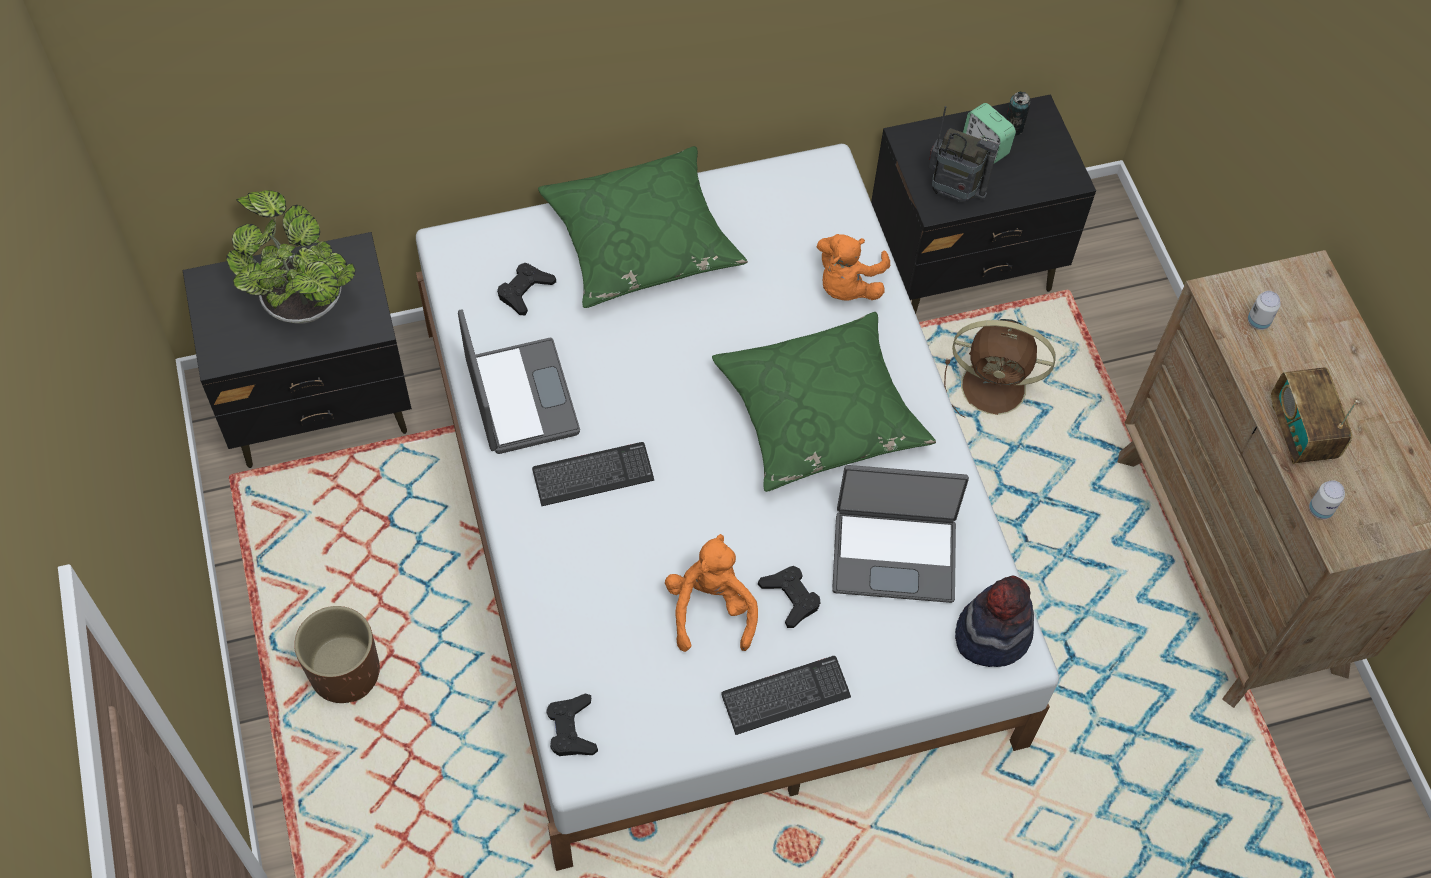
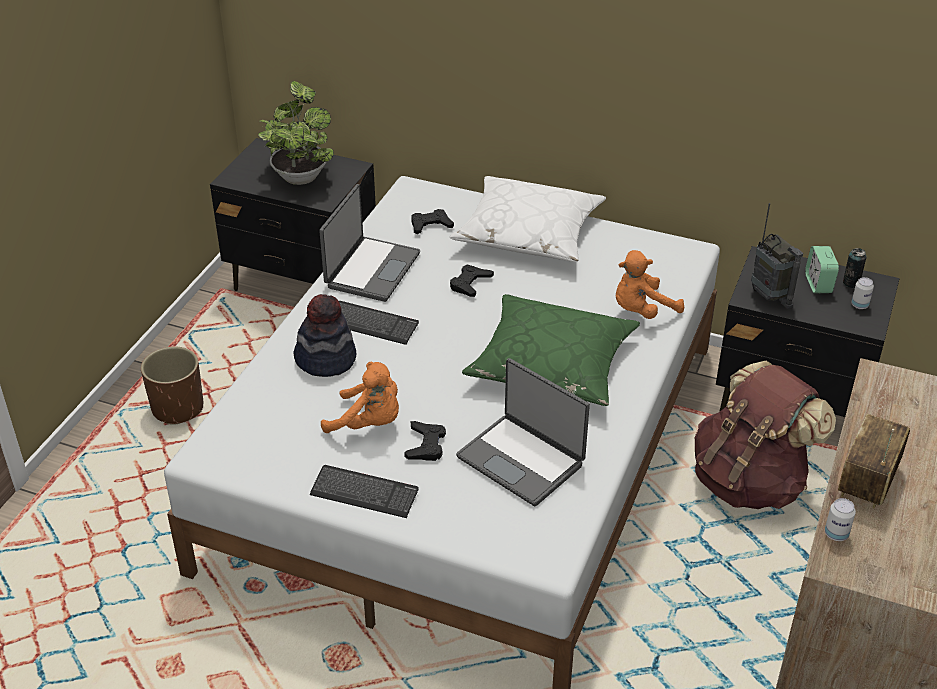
camera: 40 degrees right, 20 degrees down
(571, 729) = (216, 435): black game controller -> black game controller (470, 284)
(641, 240) = (528, 233): green pillow -> white pillow
(710, 608) = (368, 423): orange plush toy -> orange plush toy turned 75 degrees clockwise
(992, 634) = (544, 539): hat -> hat (326, 359)
(996, 388) = (750, 481): brown fan -> brown backpack
(1258, 321) = (898, 405): can -> can (859, 305)

